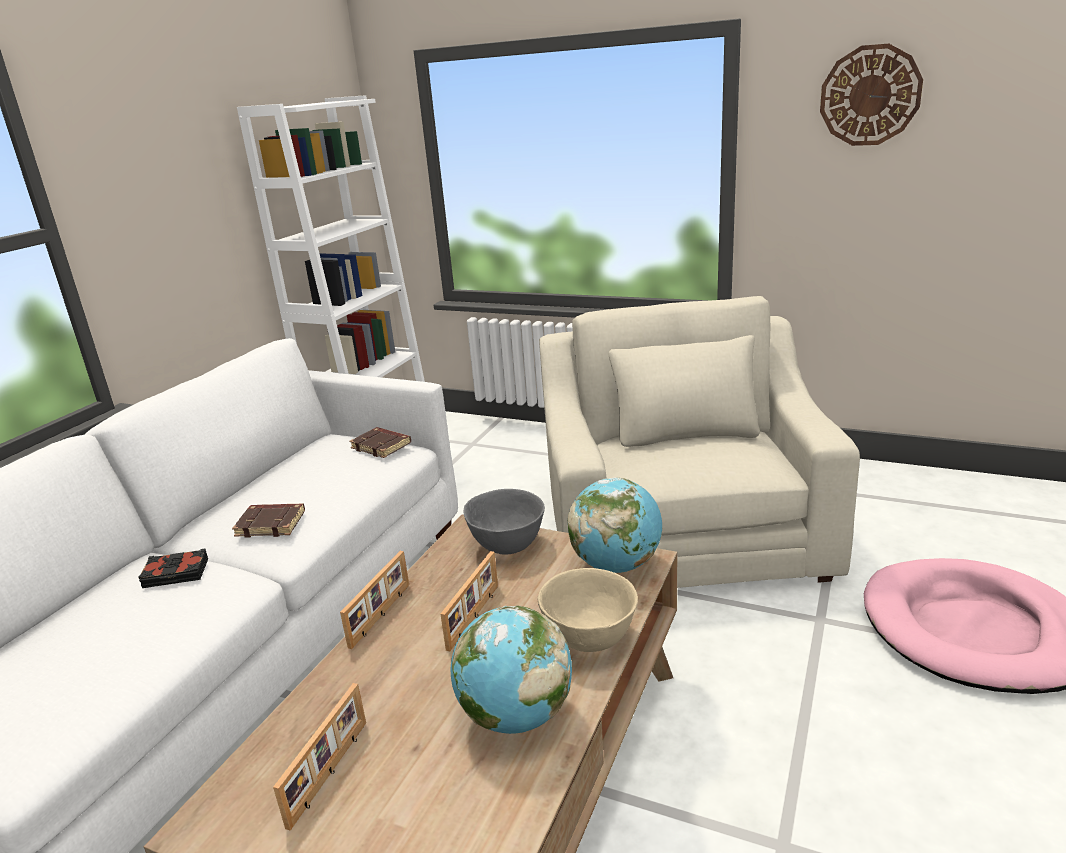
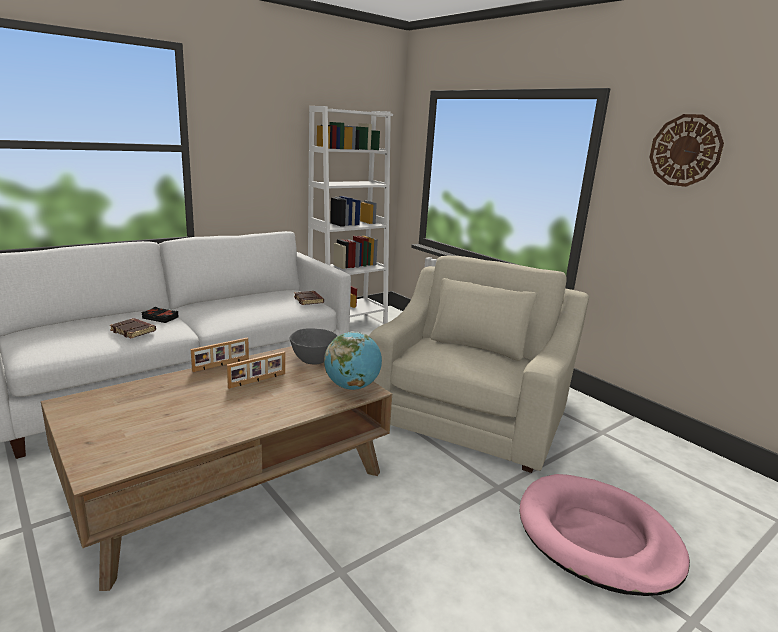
camera: 25 degrees right, 5 degrees down
(272, 524) = (219, 313): brown book -> brown book (134, 331)
(330, 772) = (126, 407): picture frame -> none
(515, 715) = (220, 421): globe -> none
(589, 638) = (294, 408): beige bowl -> none

